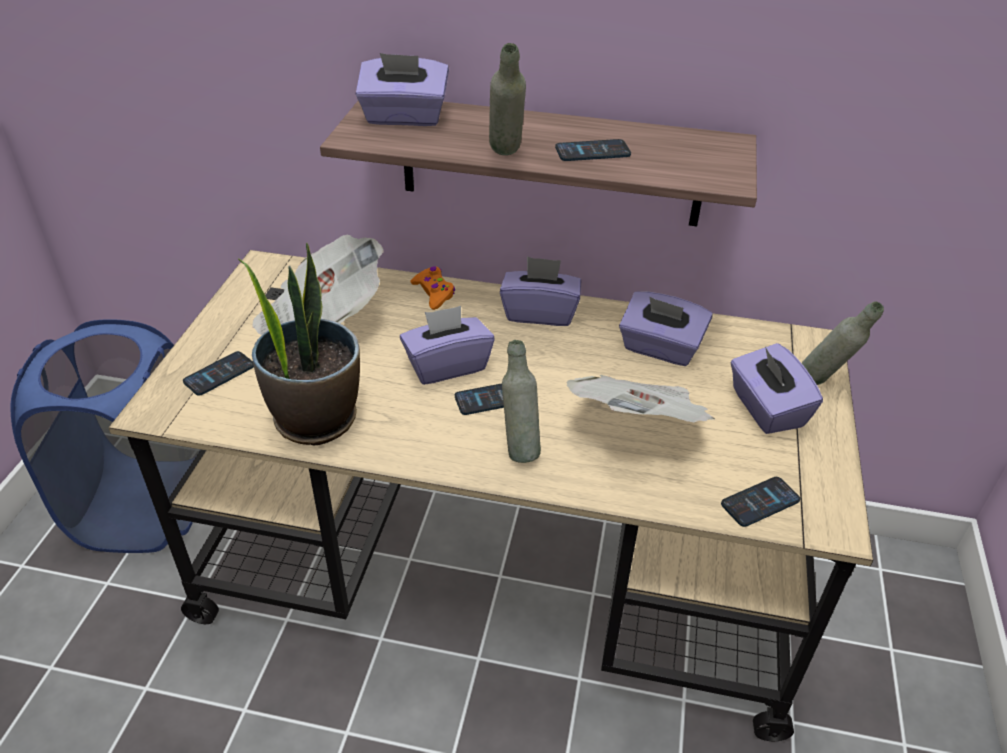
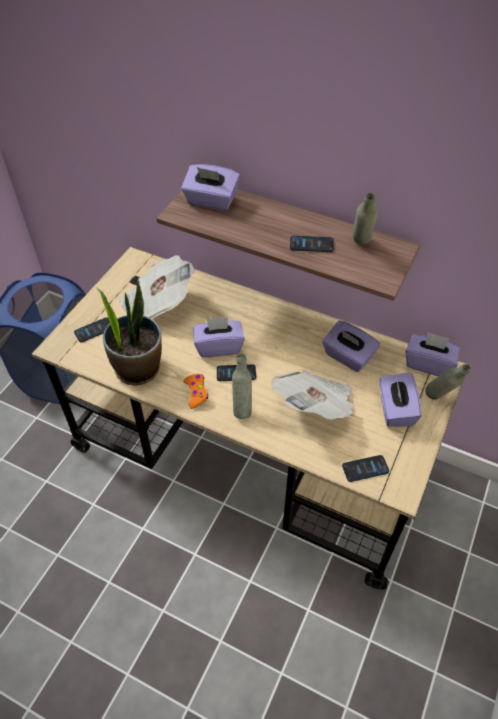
camera: 15 degrees right, 10 degrees up
(434, 293) = (226, 294): orange game controller -> orange game controller (196, 393)
(506, 157) = (258, 242): grey bottle -> grey bottle (360, 246)
(540, 313) = (284, 319): purple tissue box -> purple tissue box (428, 363)

